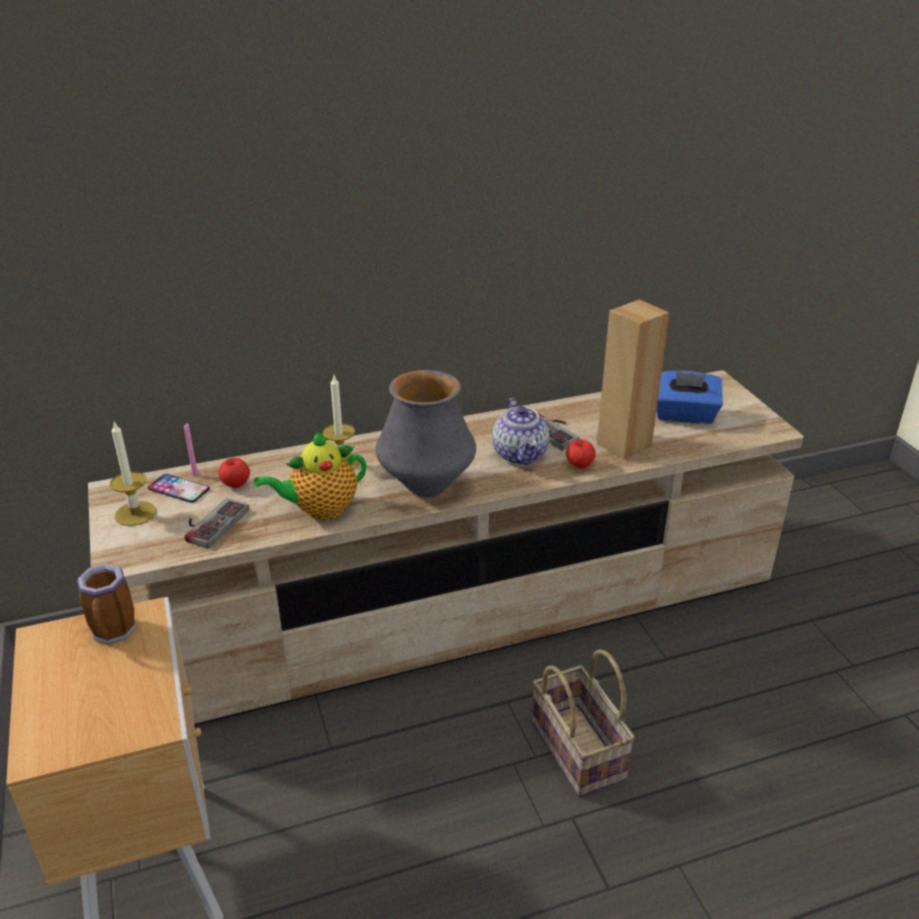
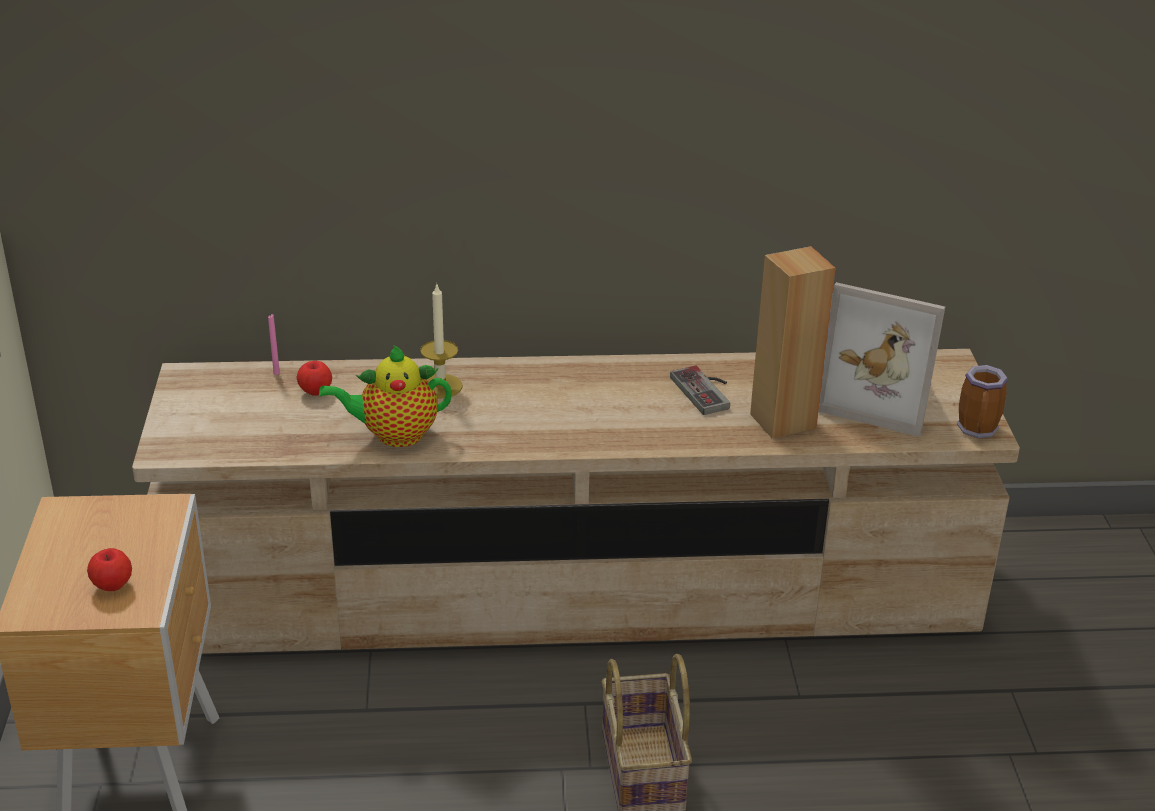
camera: 15 degrees right, 0 degrees up
(115, 633) = (131, 519): mug -> mug (979, 430)
(135, 513) = (199, 405): candle -> none
(178, 489) = (253, 386): phone -> none
(210, 523) = (273, 428): game controller -> none
(426, 488) = (523, 431): vase -> none
(521, 455) = (651, 412): teapot -> none
(579, 465) = (714, 436): apple -> apple (112, 585)
(684, 415) = (880, 398): blue tissue box -> picture frame

